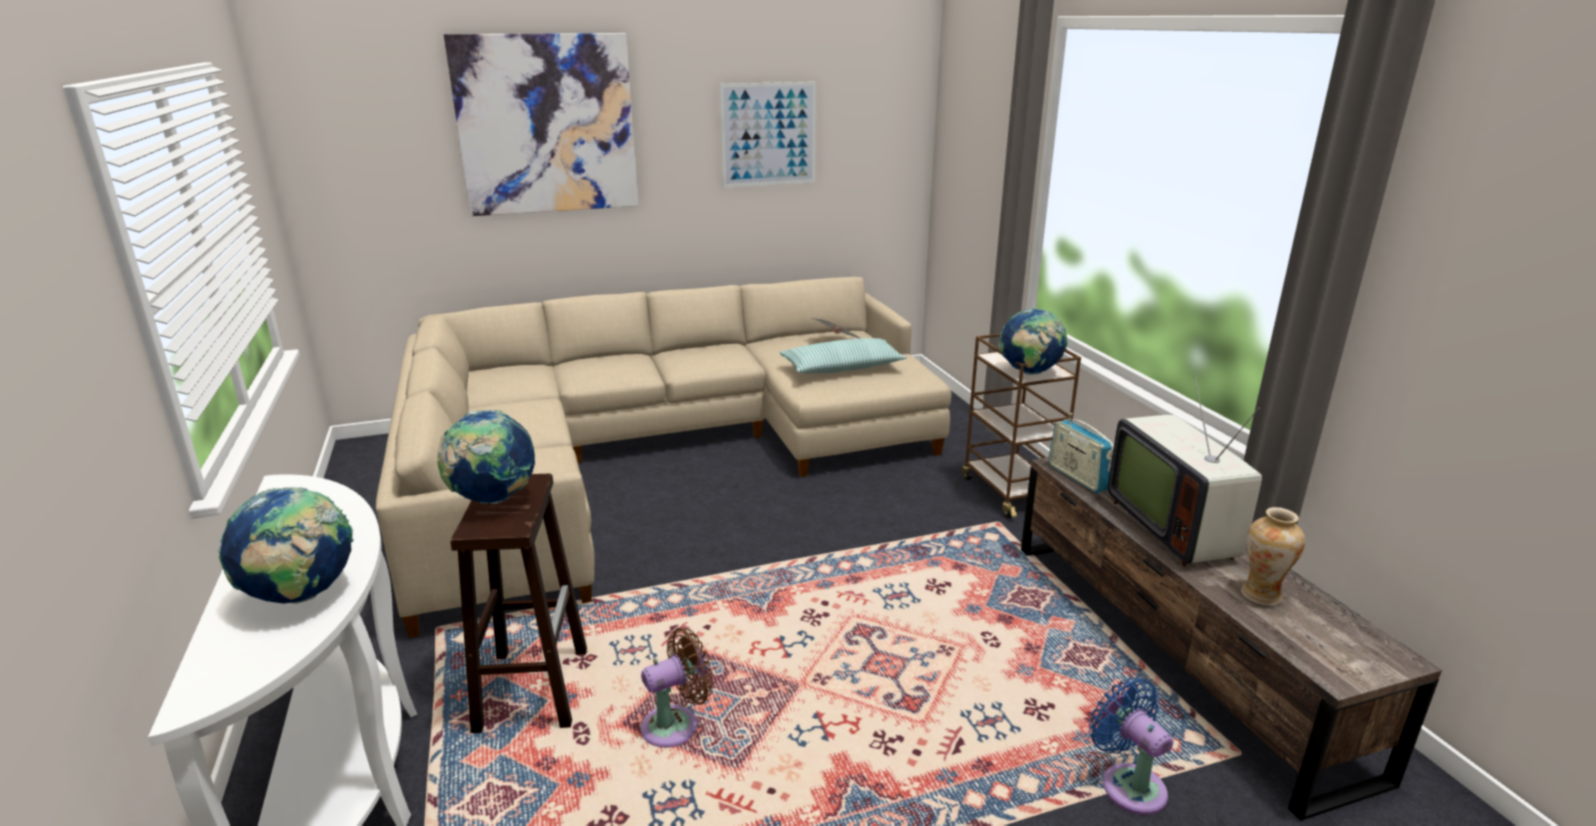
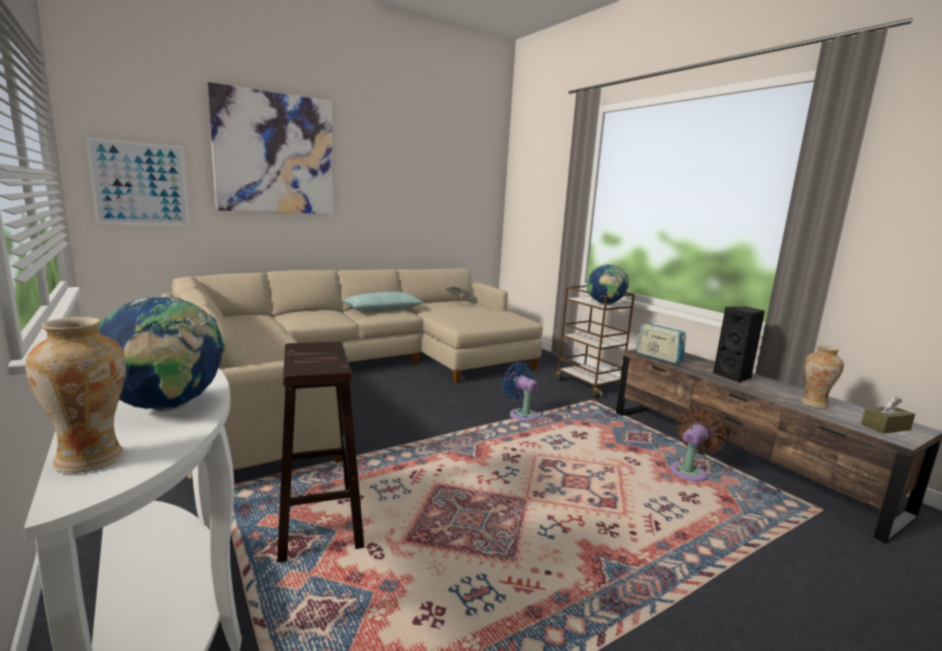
camera: 15 degrees left, 10 degrees down
(215, 663) = (90, 459): none -> vase
(493, 499) = (303, 354): globe -> none
(676, 725) = (449, 536): brown fan -> brown fan (690, 471)
(768, 134) = (414, 177): picture -> picture (141, 184)
(842, 368) = (474, 315): pillow -> pillow (383, 310)
(1128, 784) = (775, 535): blue fan -> blue fan (521, 414)
(1175, 527) = (734, 376): television -> black speaker
(1340, 652) = (885, 427): none -> brown tissue box

